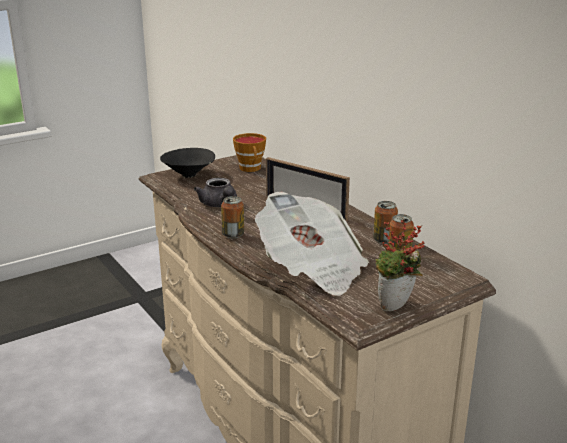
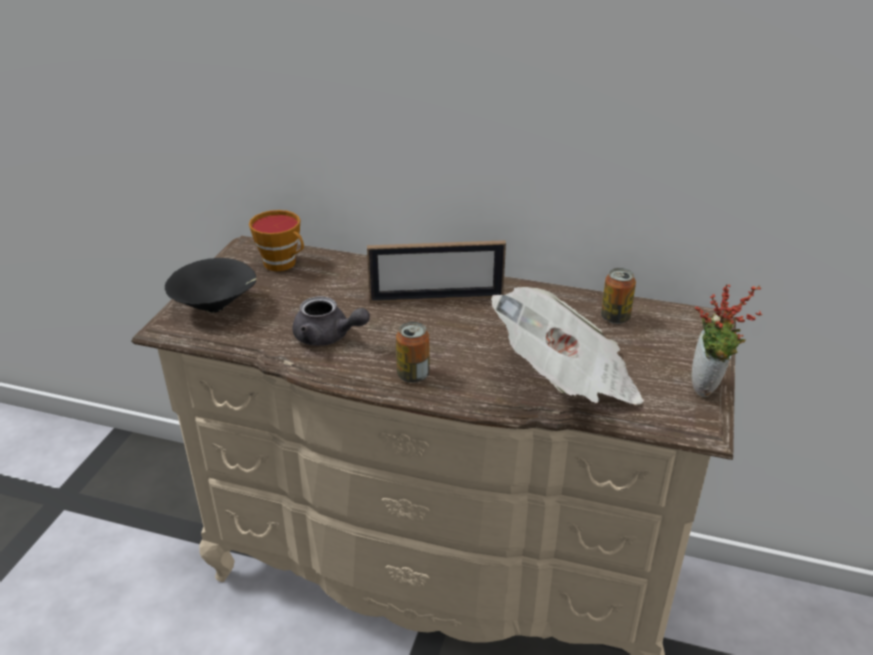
camera: 40 degrees left, 10 degrees up
(384, 240) = (574, 304): can -> none

